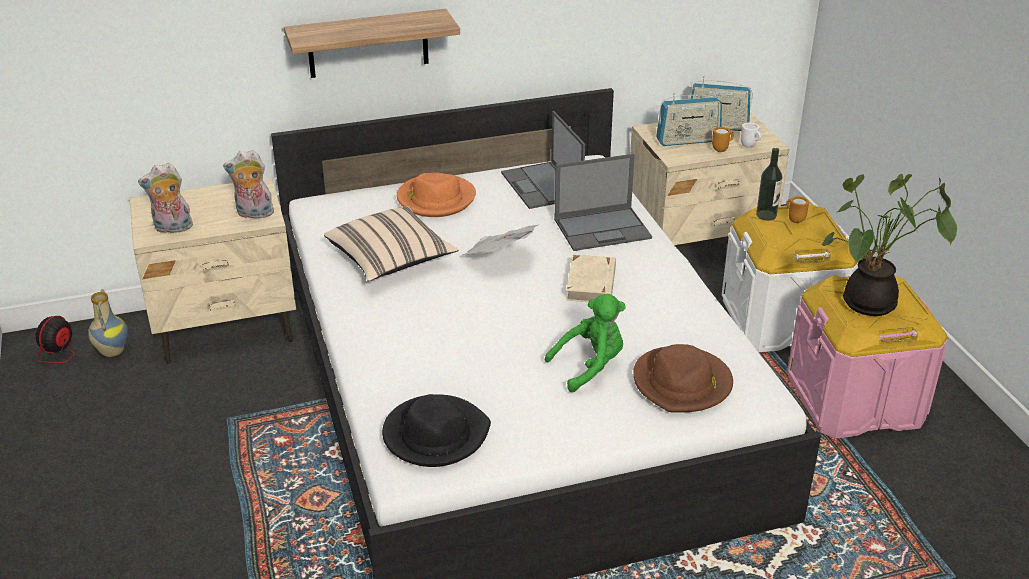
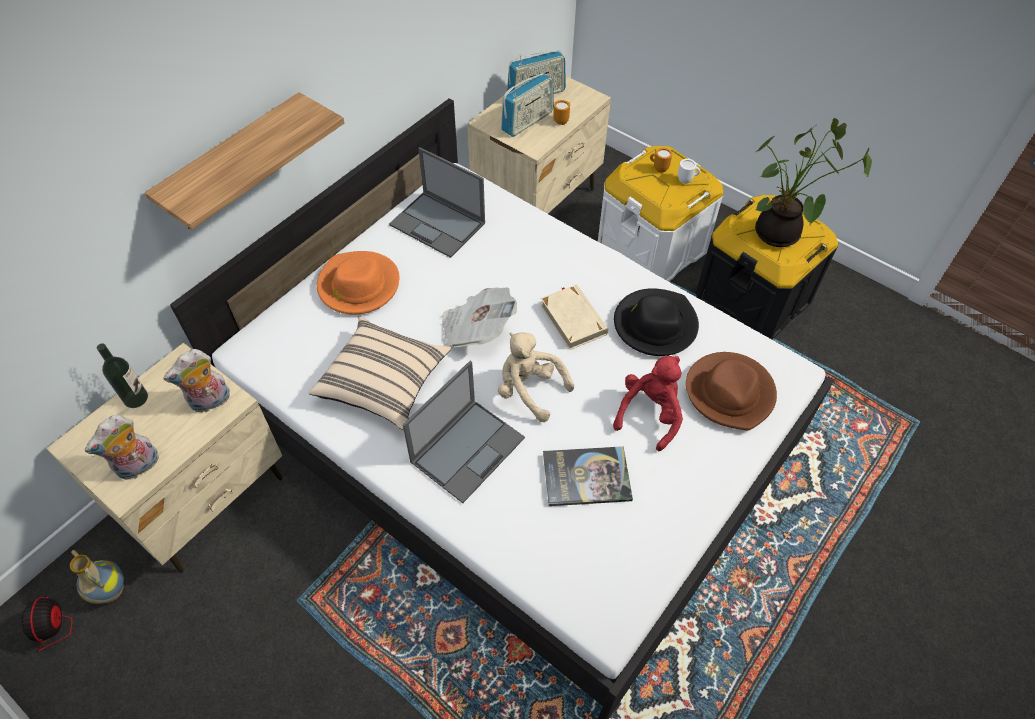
camera: 35 degrees left, 20 degrees up
(435, 435) = (598, 565): black hat -> black hat (655, 325)
(488, 380) = (586, 476): none -> book
(502, 310) = (529, 390): none -> beige plush toy
(590, 366) = (650, 414): green plush toy -> red plush toy
(603, 228) = (531, 251): laptop -> laptop (468, 448)
(750, 146) = (580, 107): white mug -> white mug (687, 180)
(766, 215) = (635, 173): bottle -> bottle (136, 398)
(855, 399) = (752, 298): pink storage box -> black storage box

